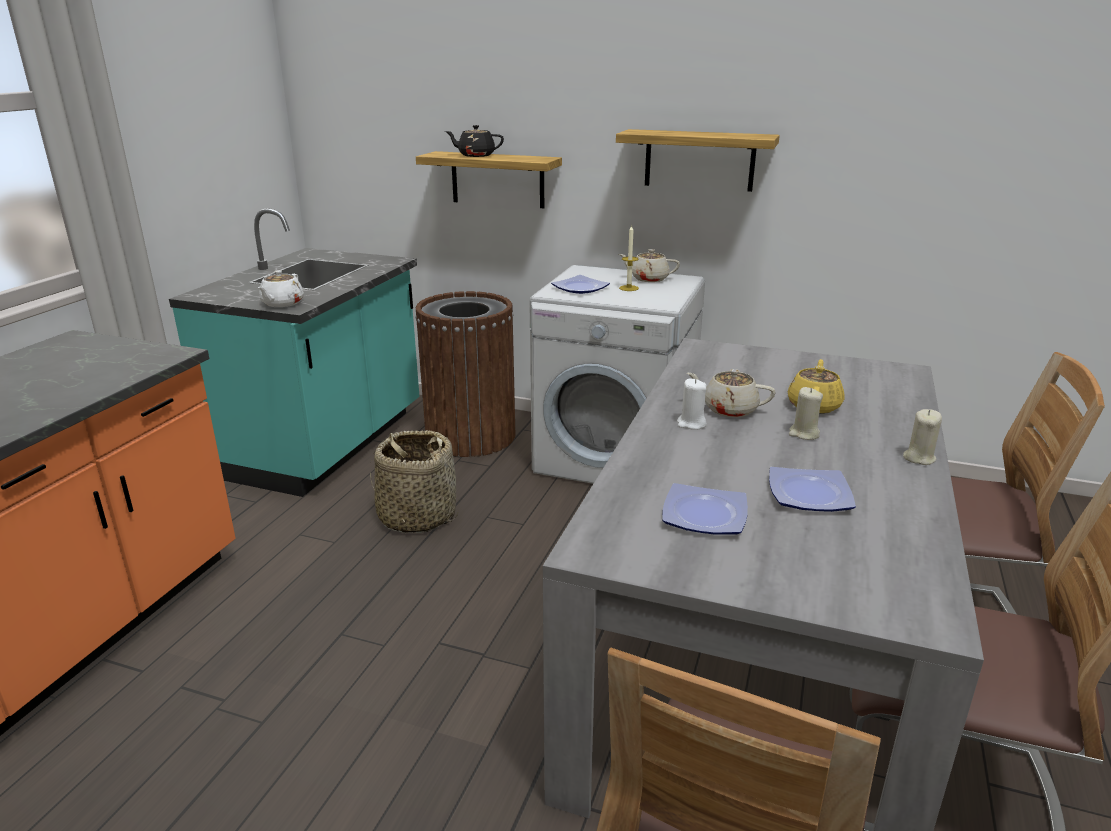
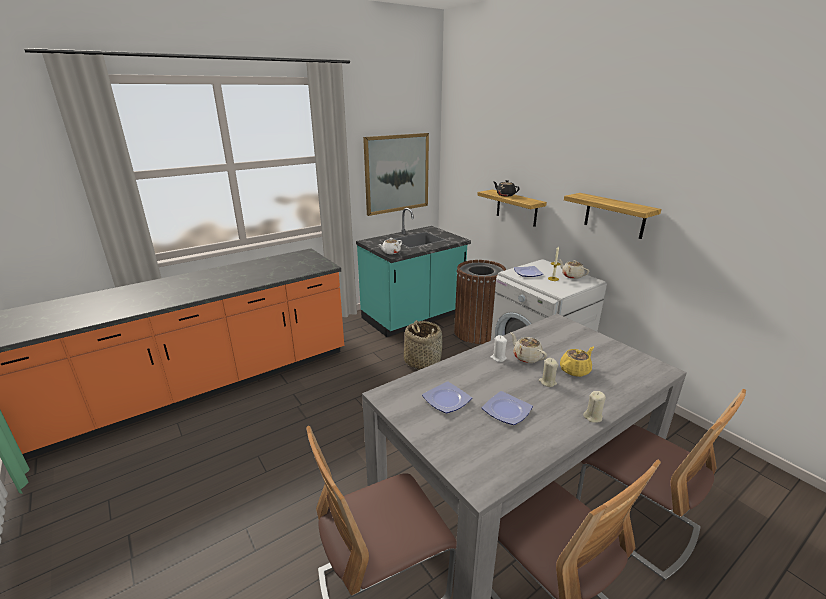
camera: 35 degrees right, 0 degrees up
(213, 137) = (397, 173): none -> picture

